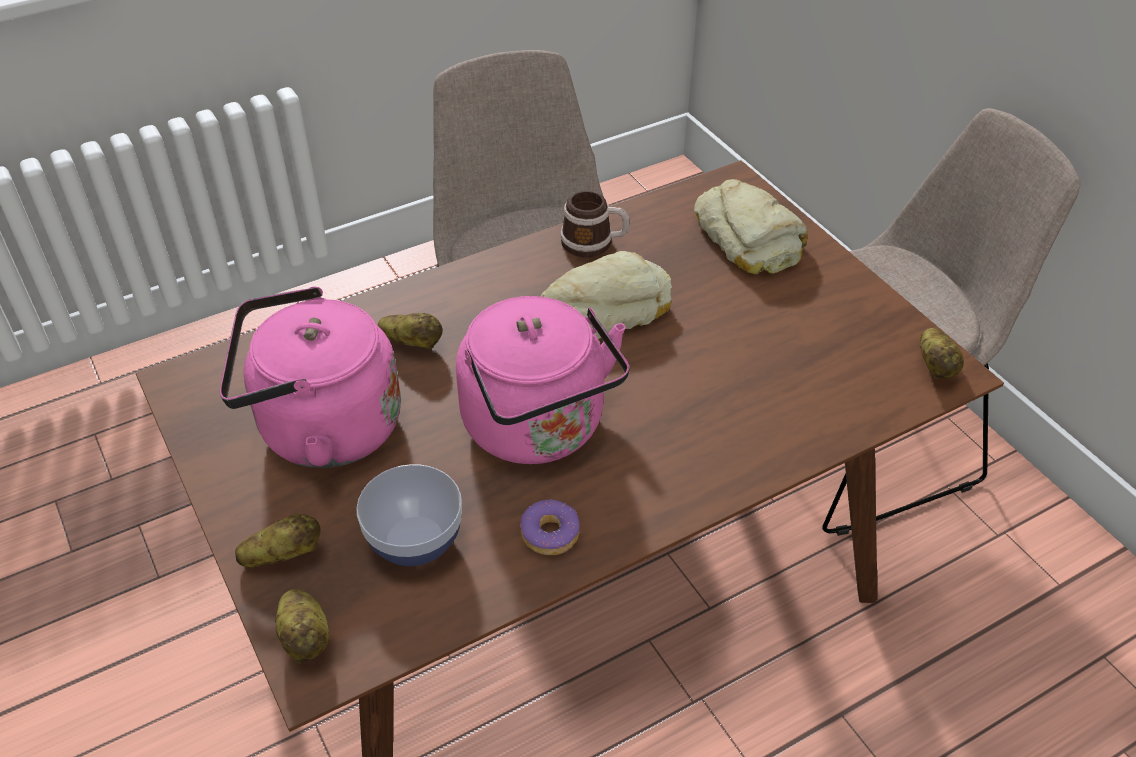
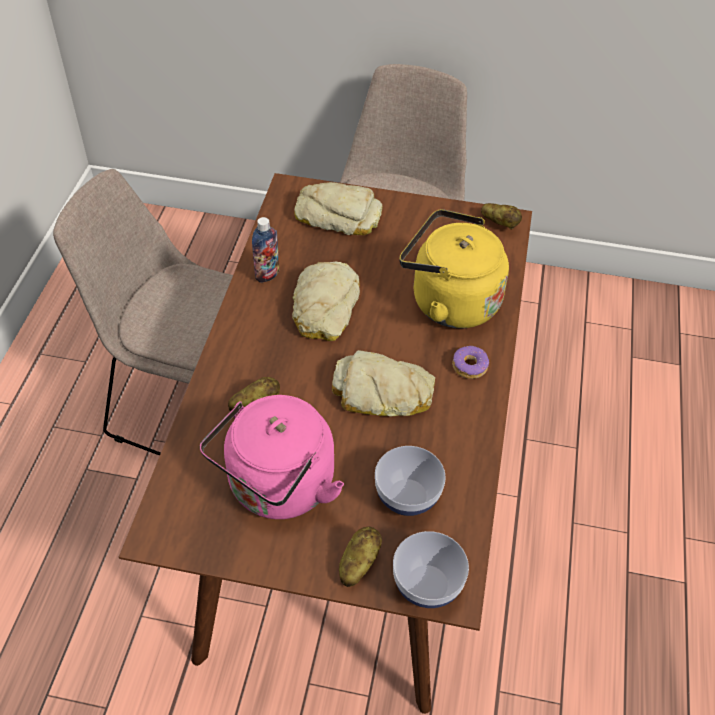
camera: 50 degrees left, 5 degrees up
(307, 637) = (427, 585): potato -> bowl
(539, 429) = (382, 393): pink kettle -> bread
(550, 534) = (458, 437): donut -> donut (469, 366)
(594, 243) = (267, 274): mug -> bottle
(747, 400) = (449, 301): none -> yellow kettle

